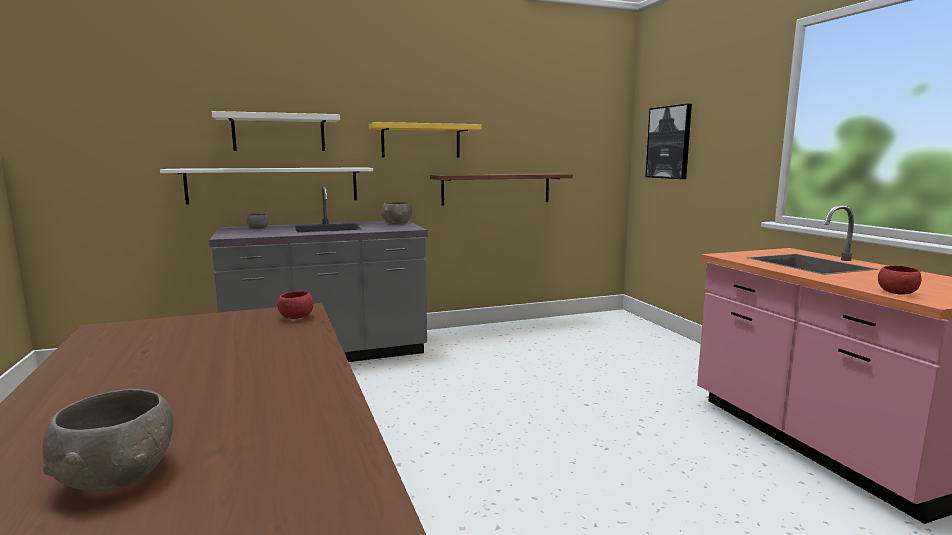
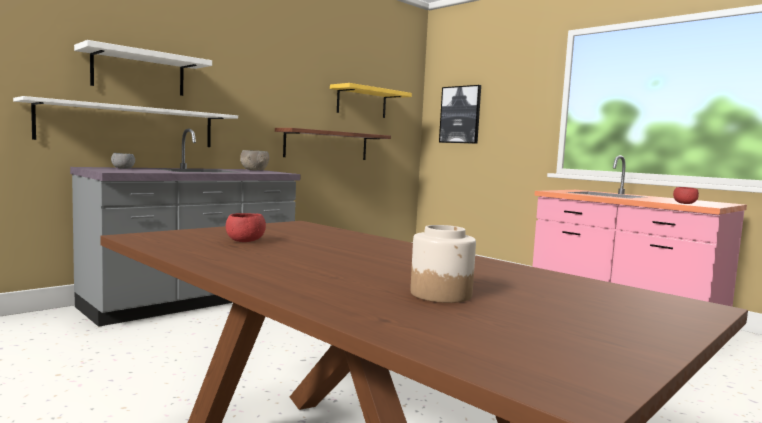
camera: 25 degrees left, 5 degrees down
(119, 476) = (441, 294): grey bowl -> jar
(296, 317) = (308, 227): red bowl -> red bowl (245, 241)
(421, 141) = (268, 95): yellow shelf -> yellow shelf (362, 102)

